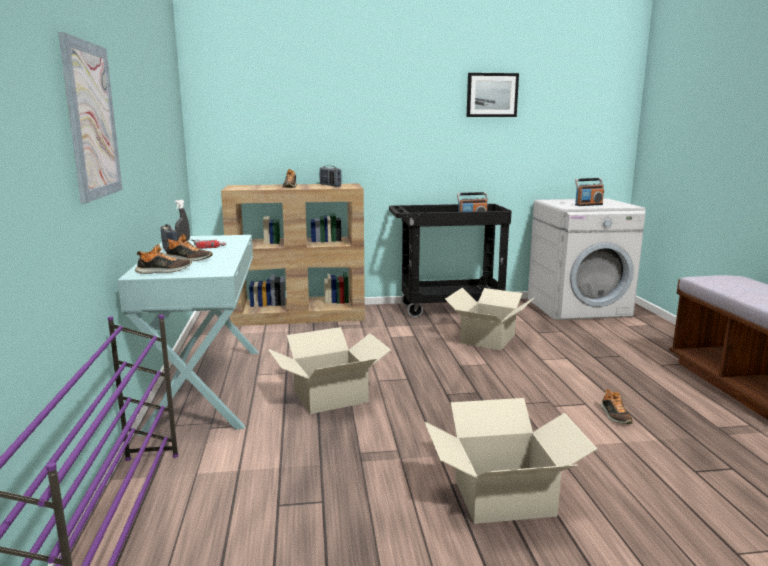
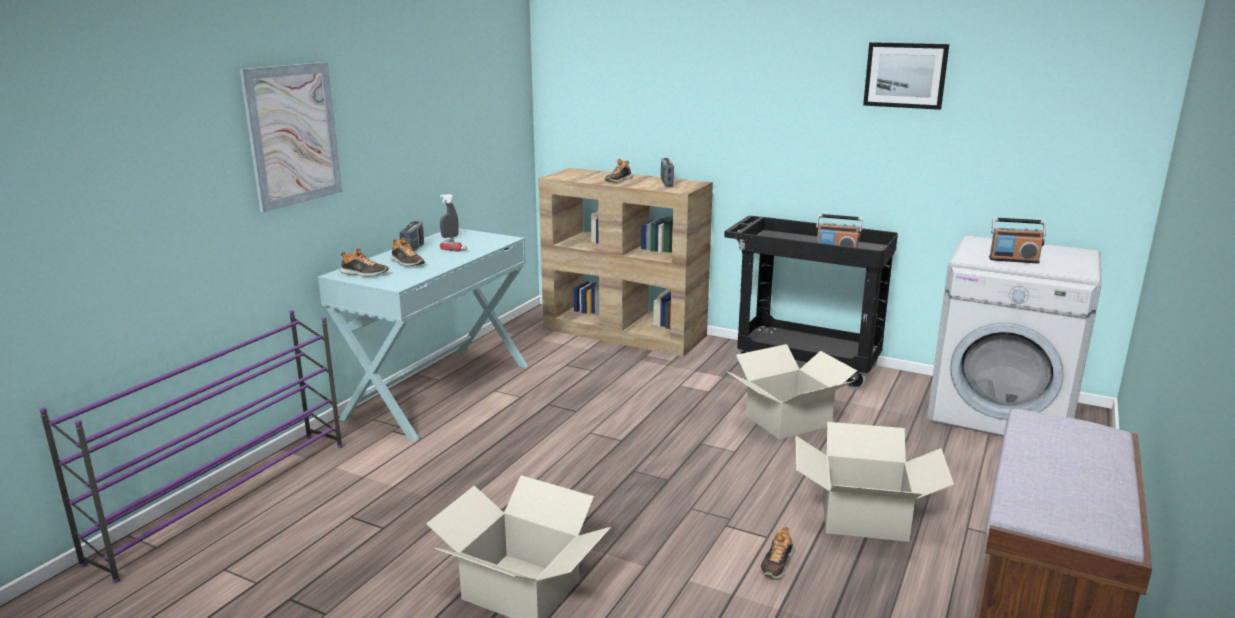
camera: 35 degrees right, 5 degrees up
(330, 396) = (523, 434): cardboard box -> cardboard box (863, 516)

